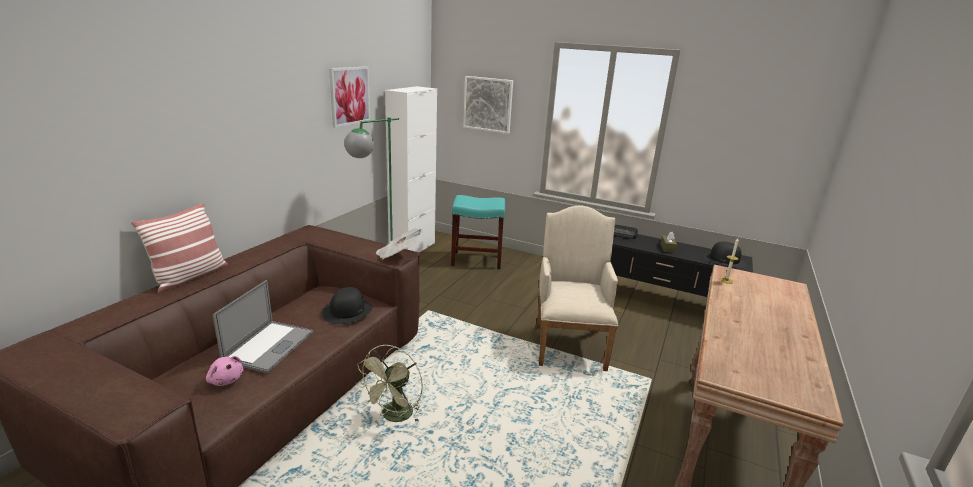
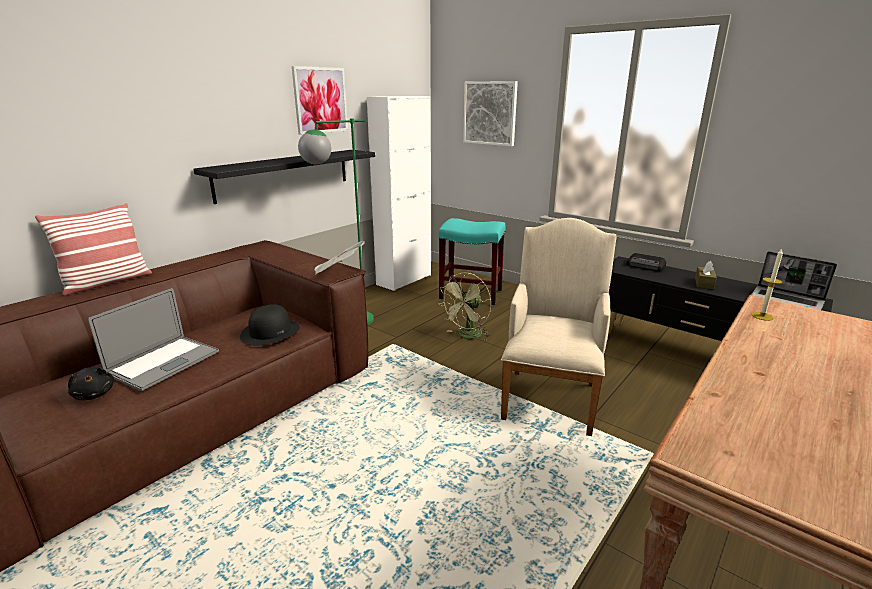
camera: 15 degrees right, 0 degrees up
(225, 379) = (94, 394): pink plush toy -> black plush toy
(321, 164) = (284, 174): none -> black shelf
(394, 417) = (299, 462): green fan -> green fan (467, 336)
(724, 260) = (787, 301): black hat -> laptop

